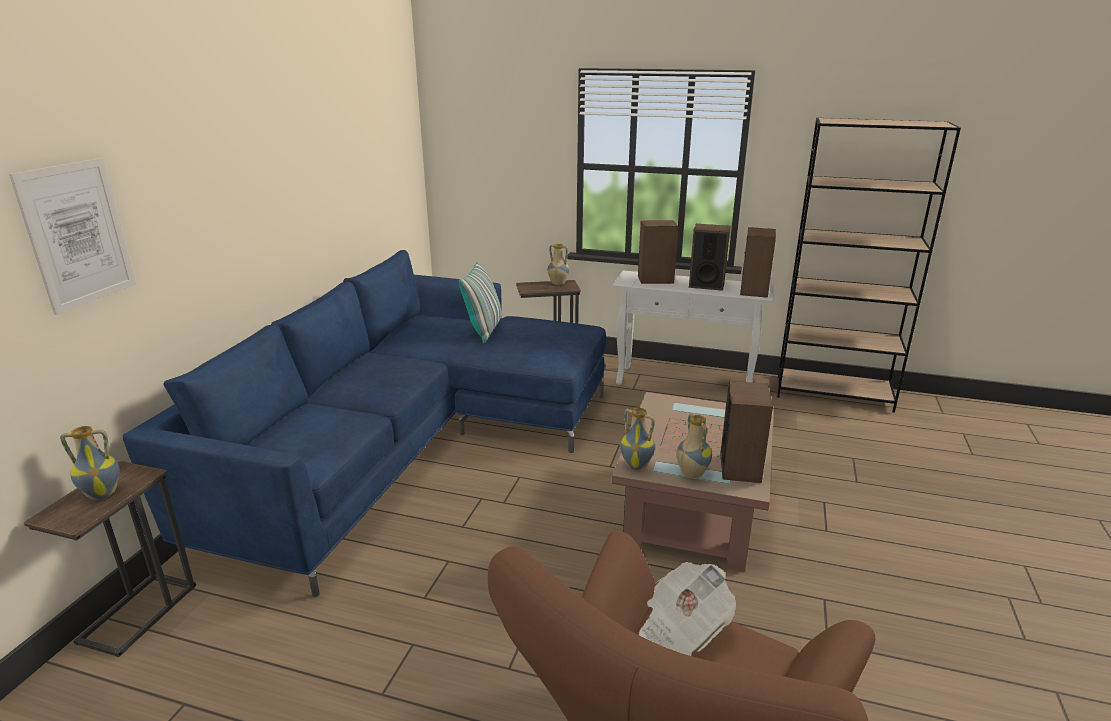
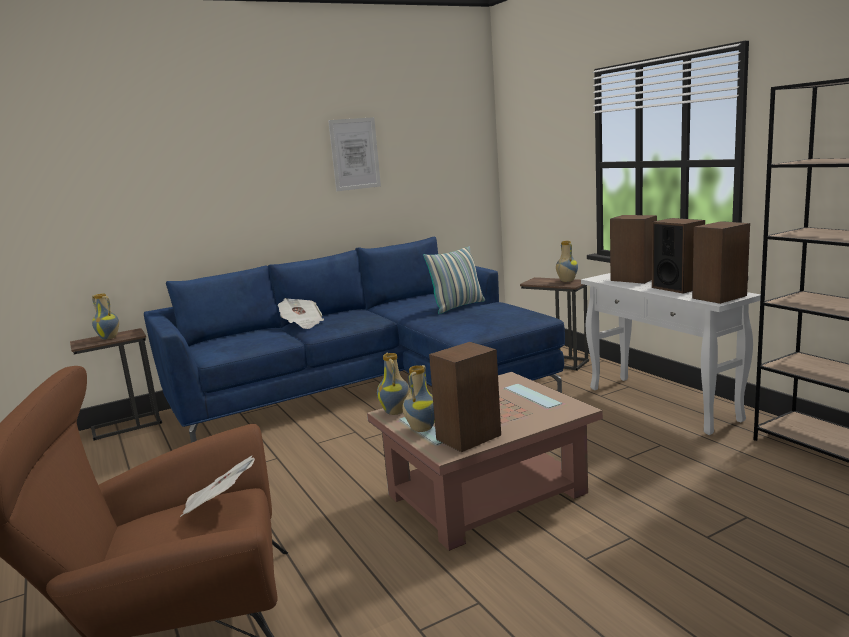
camera: 45 degrees right, 10 degrees down
(77, 234) = (132, 184): picture -> picture (355, 154)
(341, 391) = (302, 324): none -> newspaper

